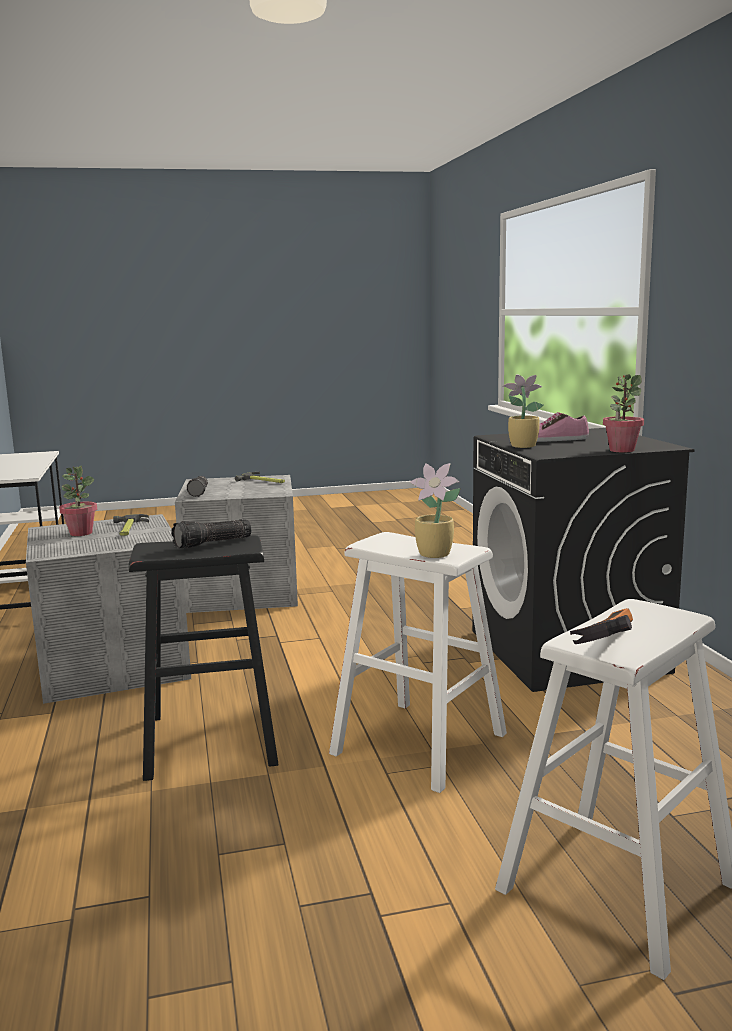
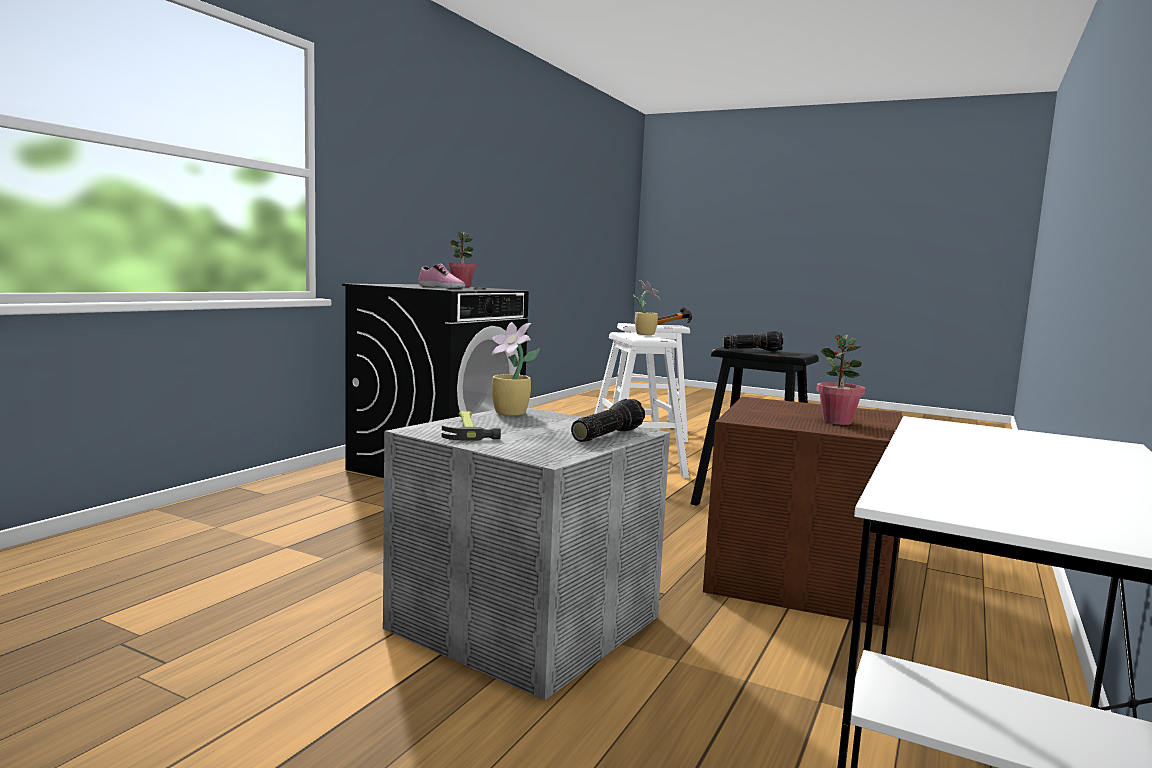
camera: 140 degrees left, 5 degrees down
(111, 663) = (801, 578): grey storage box -> brown storage box
(128, 529) = (777, 415): hammer -> none
(521, 446) = (485, 289): potted plant -> potted plant (511, 413)

